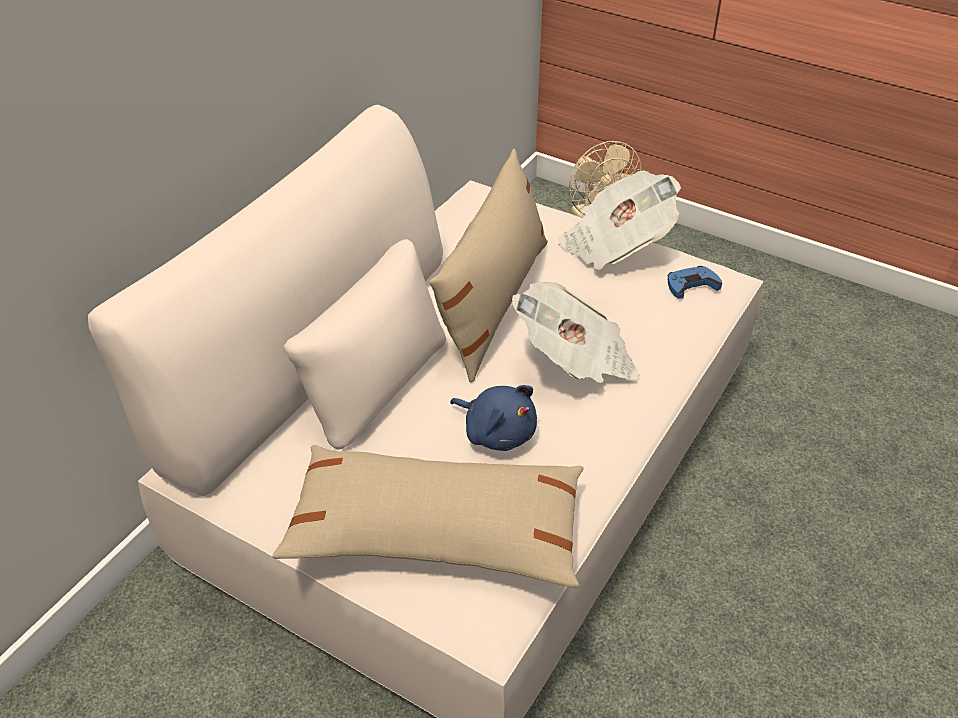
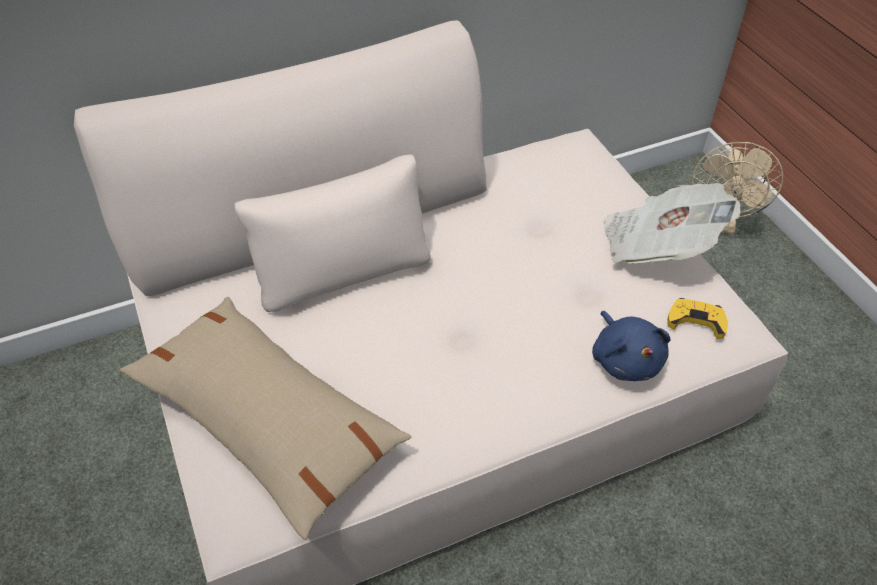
camera: 35 degrees right, 5 degrees up
(493, 302) = (496, 248): beige pillow -> none
(497, 432) = (392, 364): blue plush toy -> blue plush toy (625, 359)
(576, 360) = (517, 336): newspaper -> none
(691, 285) = (696, 321): blue game controller -> yellow game controller

